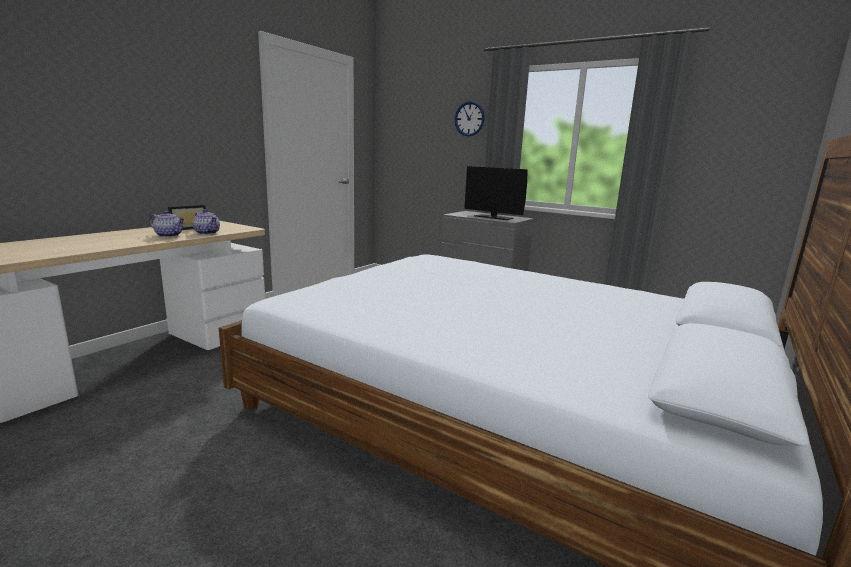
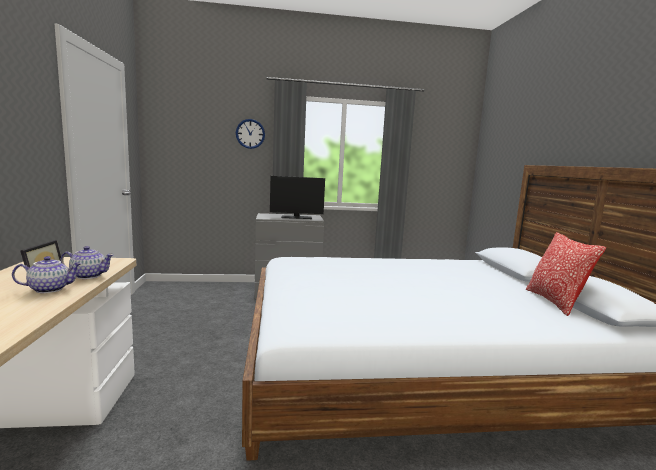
camera: 40 degrees left, 5 degrees down
(658, 364) = (555, 302): none -> pillow

